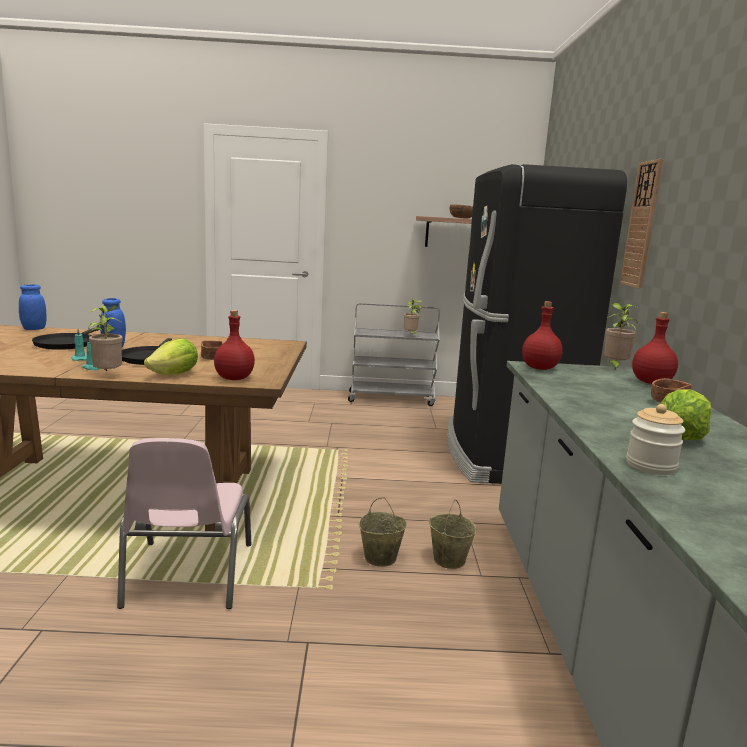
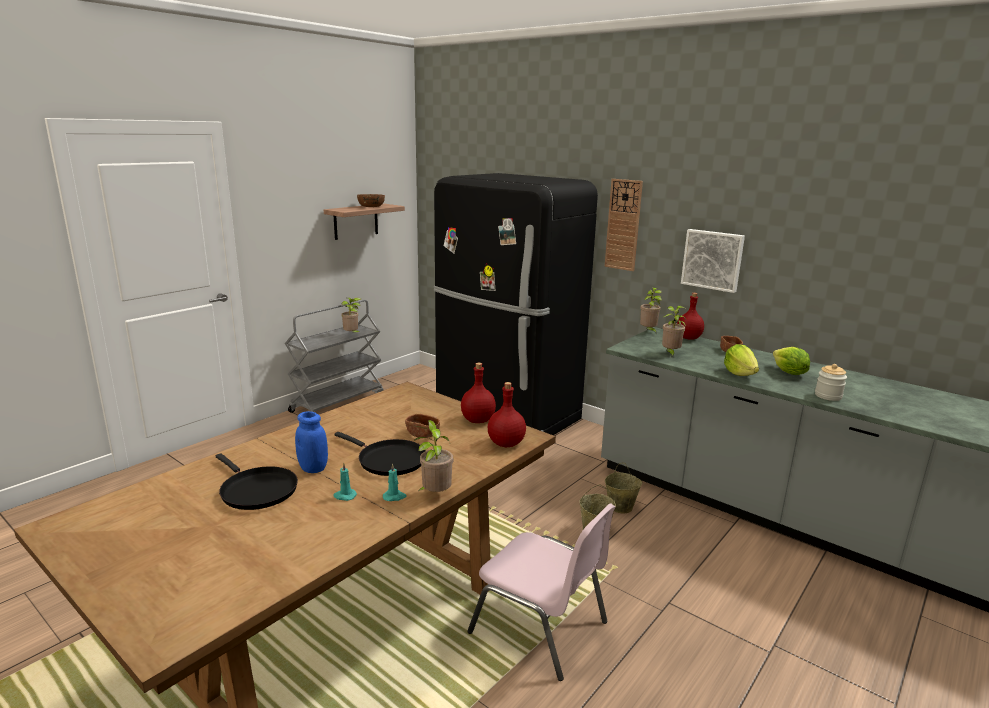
camera: 50 degrees left, 5 degrees up
(34, 329) = (128, 496): blue jar -> none
(174, 375) = (466, 464): lettuce -> lettuce (739, 373)
(539, 368) = (635, 349): red bottle -> red bottle (477, 420)
(567, 381) = (670, 354): none -> potted plant
(706, 265) = (712, 259): none -> picture

